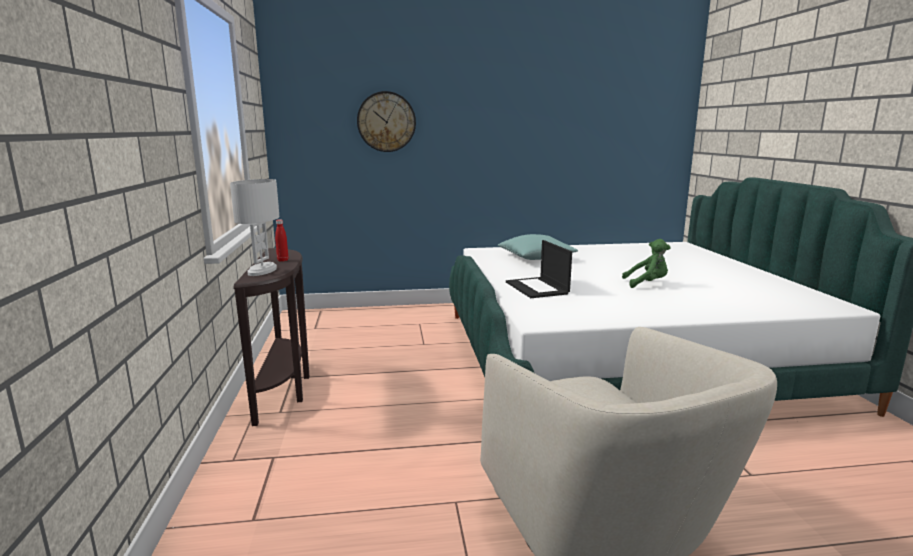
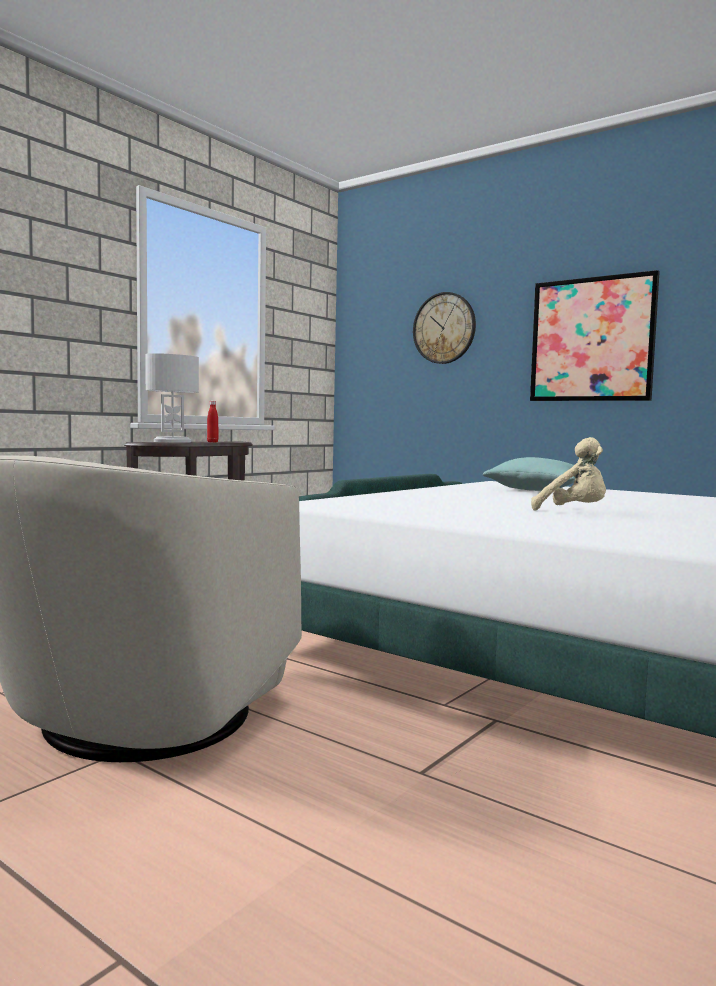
camera: 45 degrees right, 10 degrees down
(507, 138) = (592, 339): none -> picture
(537, 288) = (419, 497): laptop -> none
(647, 283) = (575, 512): green plush toy -> beige plush toy

